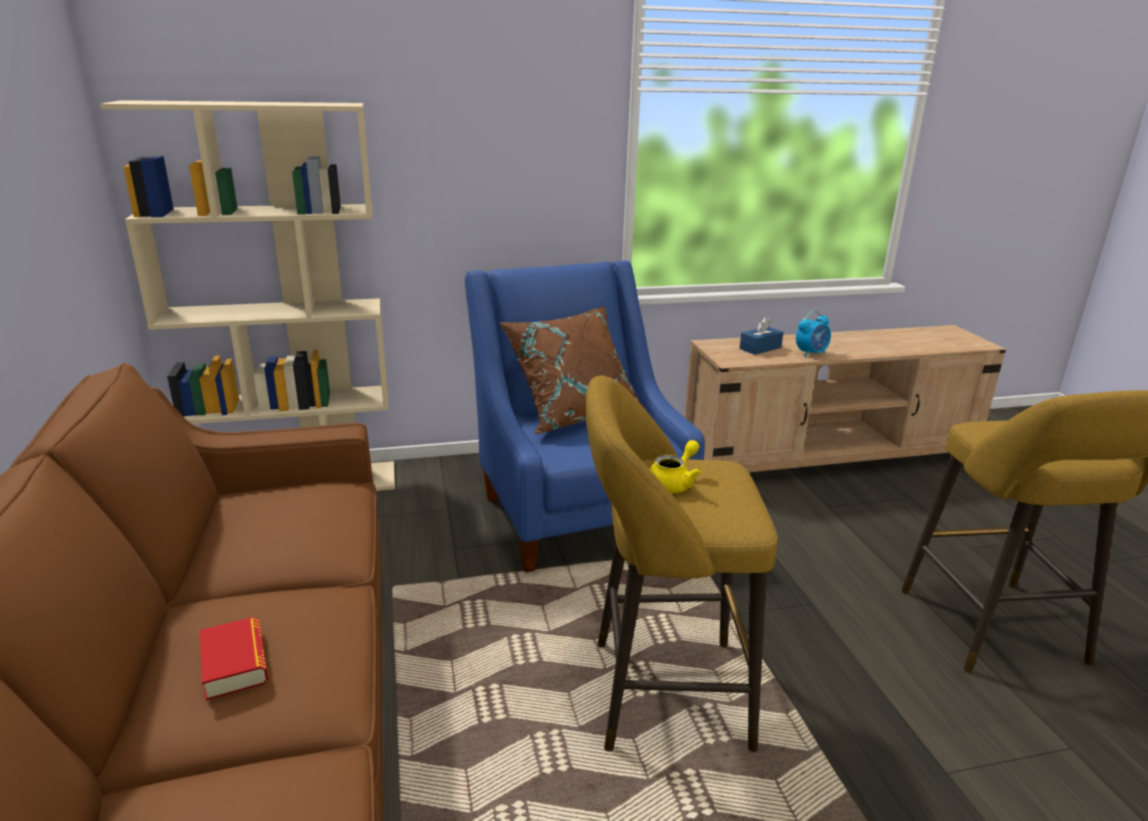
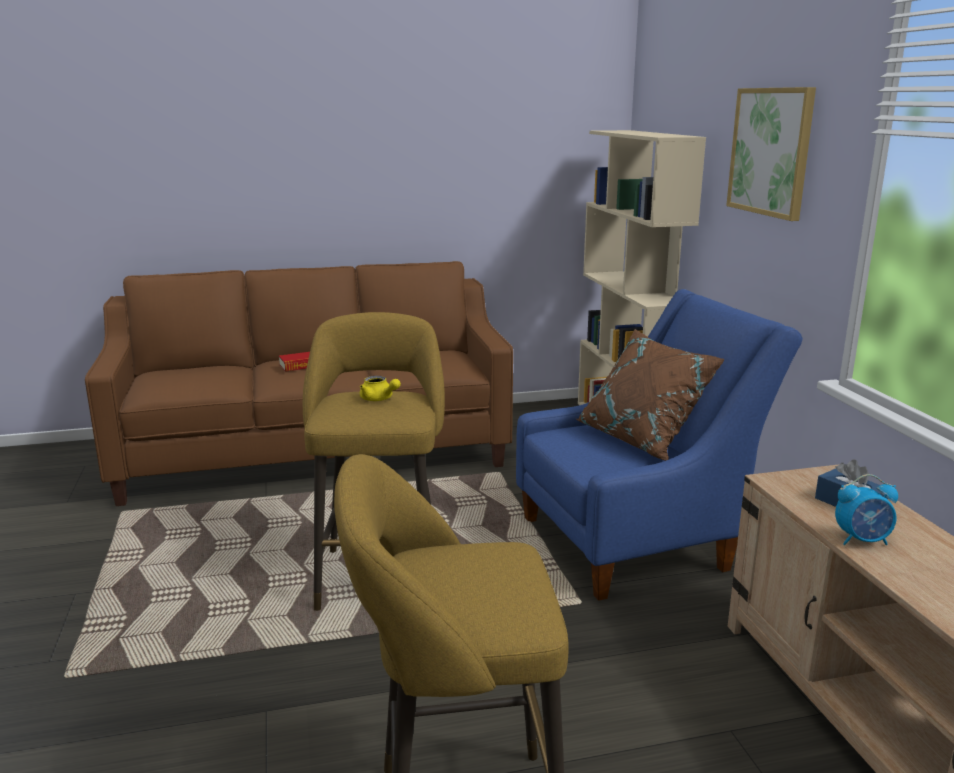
camera: 90 degrees right, 5 degrees down
(484, 113) = (771, 151): none -> picture
(811, 353) = (862, 540): alarm clock -> alarm clock turned 60 degrees counterclockwise

